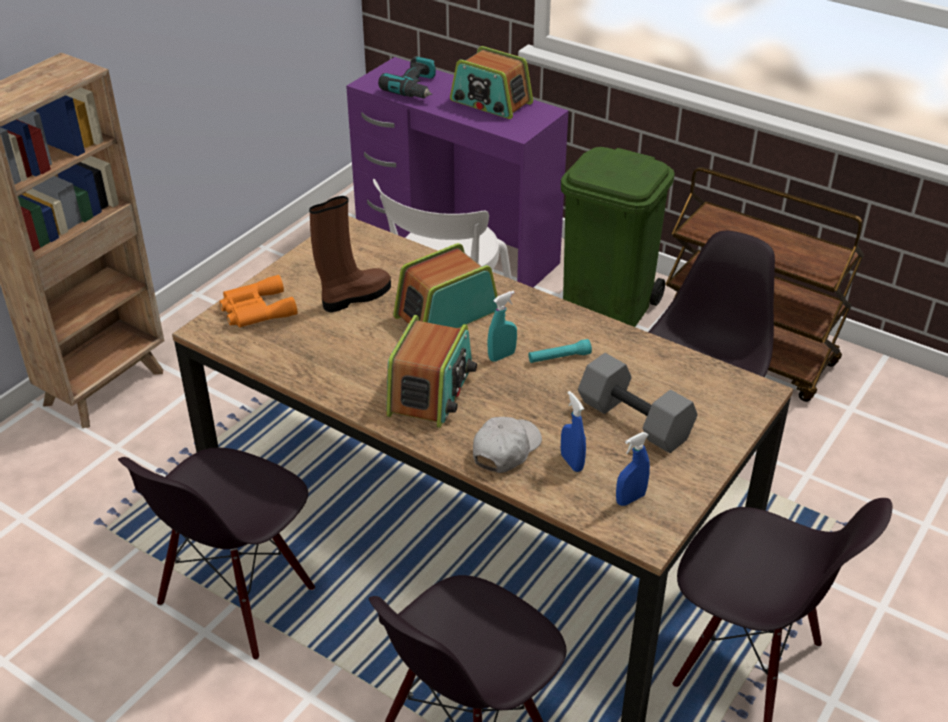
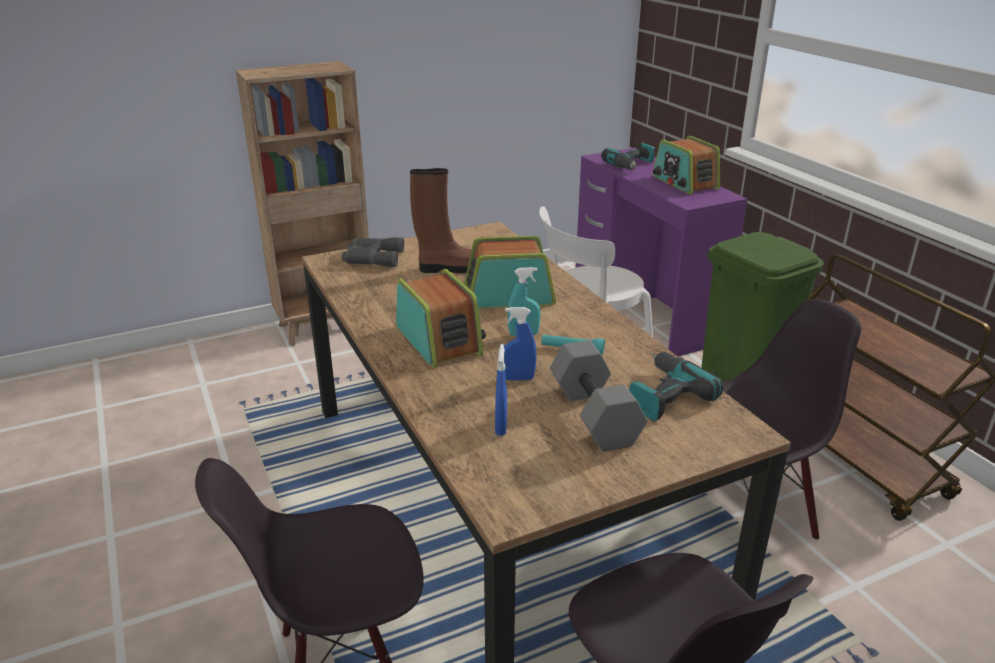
camera: 30 degrees right, 10 degrees down
(237, 598) = (279, 486): black chair -> none
(255, 310) = (372, 258): orange binoculars -> grey binoculars
(431, 391) = (439, 340): radio -> radio turned 75 degrees counterclockwise
(505, 450) = (453, 398): white cap -> none
(630, 499) = (525, 474): blue spray bottle -> blue spray bottle (518, 378)
(672, 379) = (664, 396): none -> power drill

